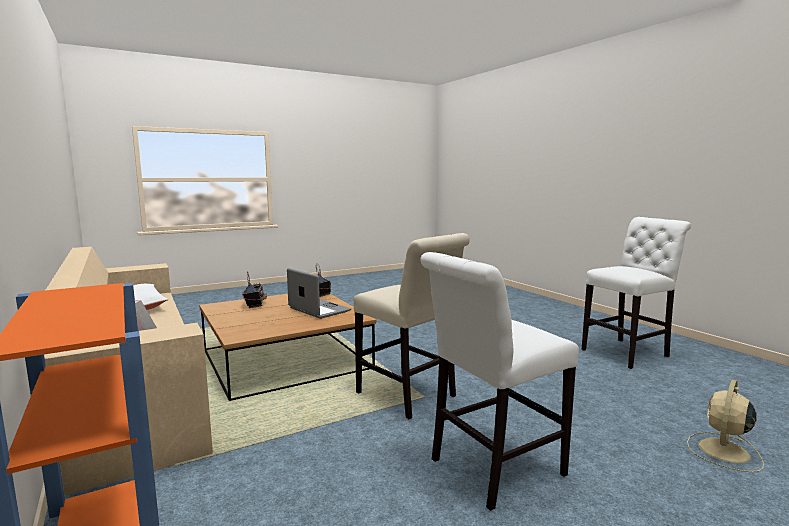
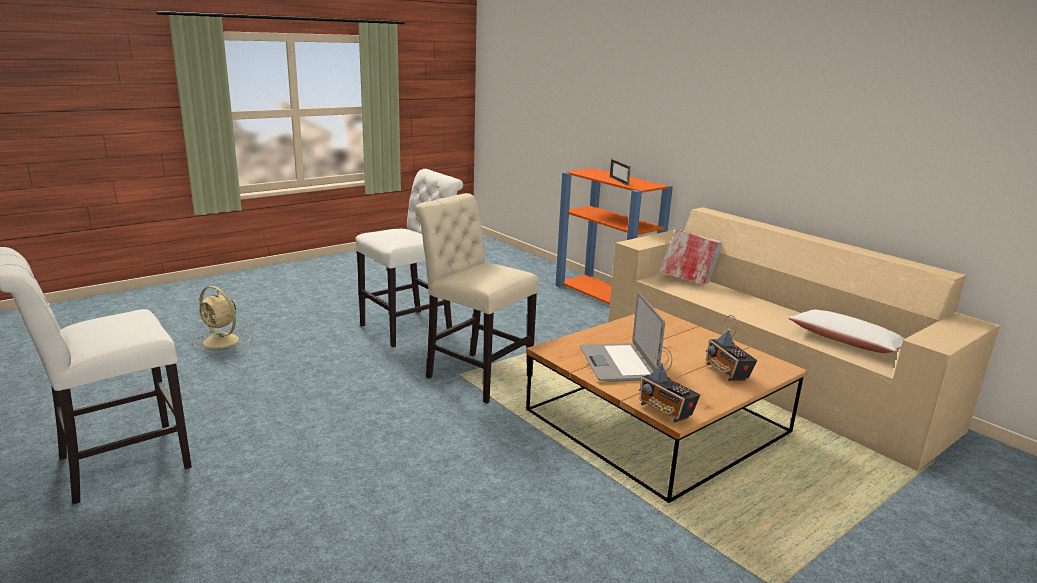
camera: 170 degrees right, 10 degrees up
(93, 301) = (619, 181): none -> picture frame
(319, 310) = (618, 363): laptop -> laptop turned 45 degrees clockwise
(723, 451) = (222, 342): beige fan -> beige fan turned 90 degrees clockwise

